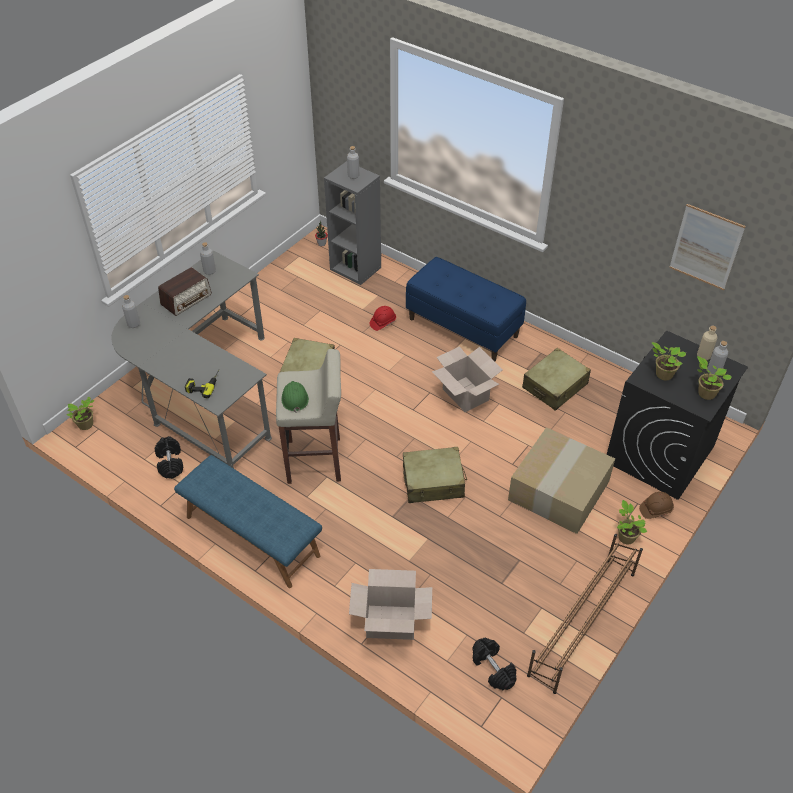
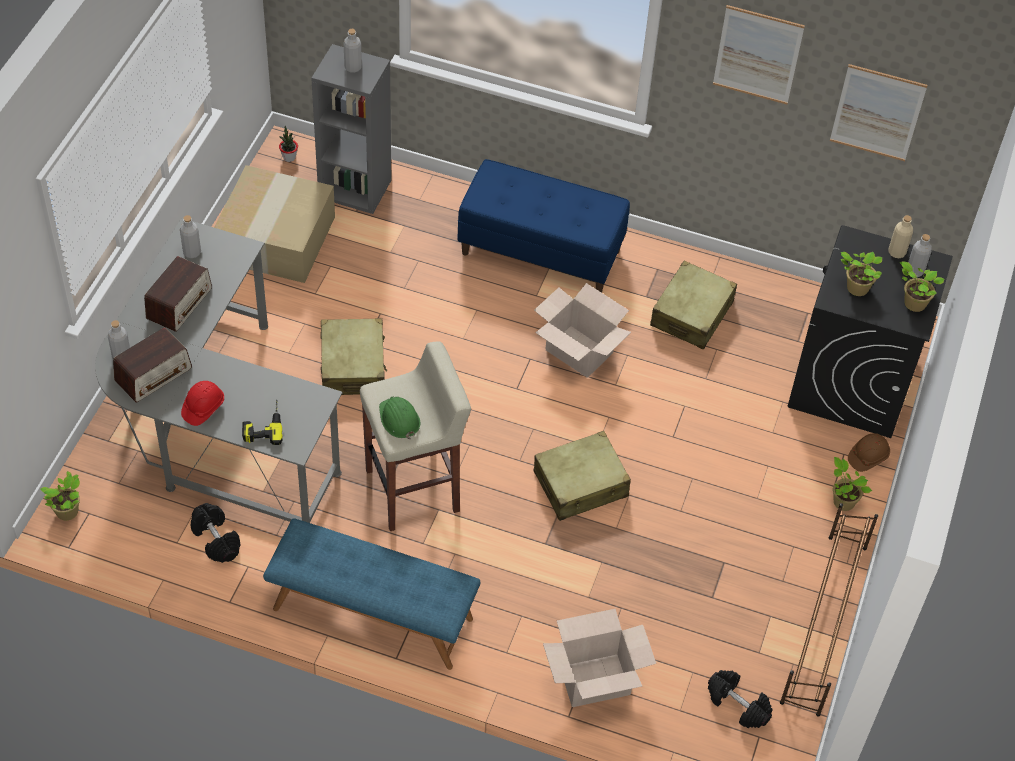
camera: 20 degrees left, 5 degrees up
(148, 339) = (154, 374): none -> radio
(383, 322) = (427, 267): red hard hat -> red hard hat (203, 408)
(558, 489) = (741, 457): cardboard box -> cardboard box (275, 237)
(621, 191) = (757, 55): none -> picture

